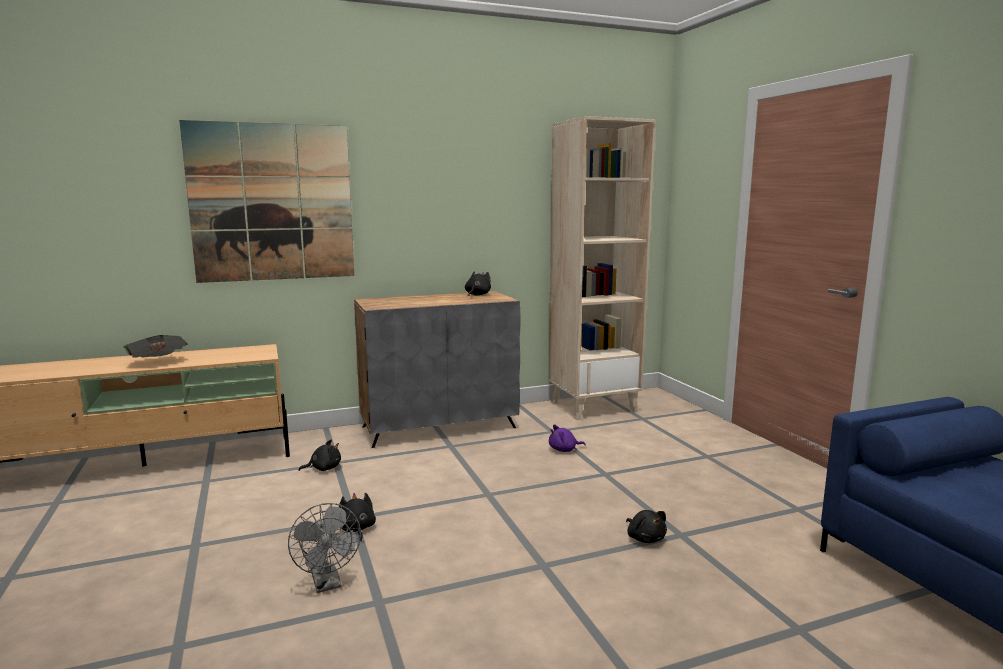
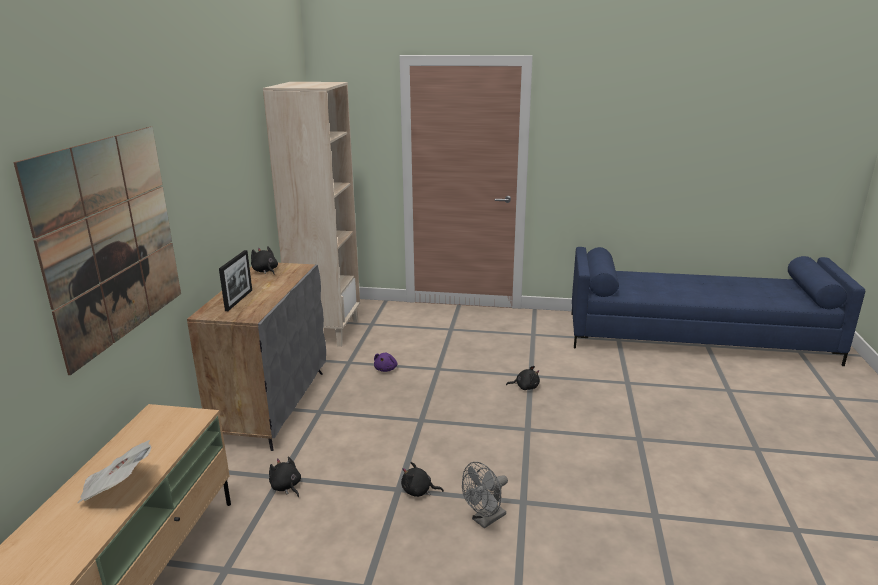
camera: 60 degrees left, 10 degrees up
(323, 468) = (286, 487): black plush toy -> black plush toy turned 45 degrees counterclockwise
(327, 583) = (485, 520): grey fan -> grey fan turned 135 degrees clockwise
(404, 300) = (239, 300): none -> picture frame

